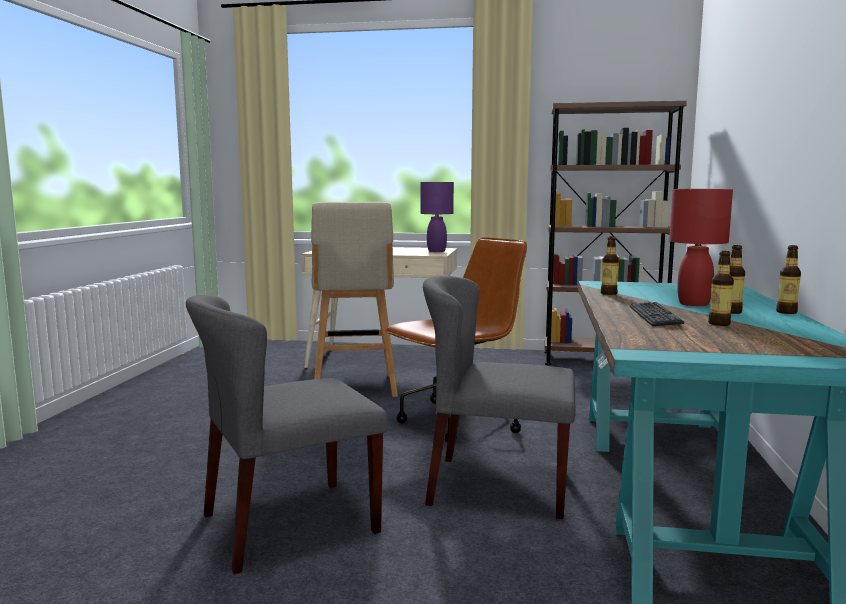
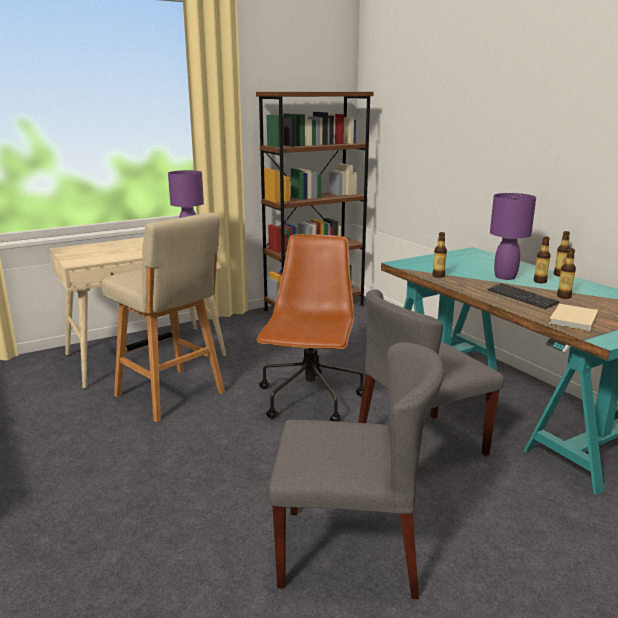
camera: 40 degrees left, 10 degrees up
(289, 524) = (350, 550): grey chair -> grey chair turned 105 degrees counterclockwise
(655, 336) = (572, 320): none -> beige book
(694, 304) = (505, 277): red table lamp -> purple table lamp

